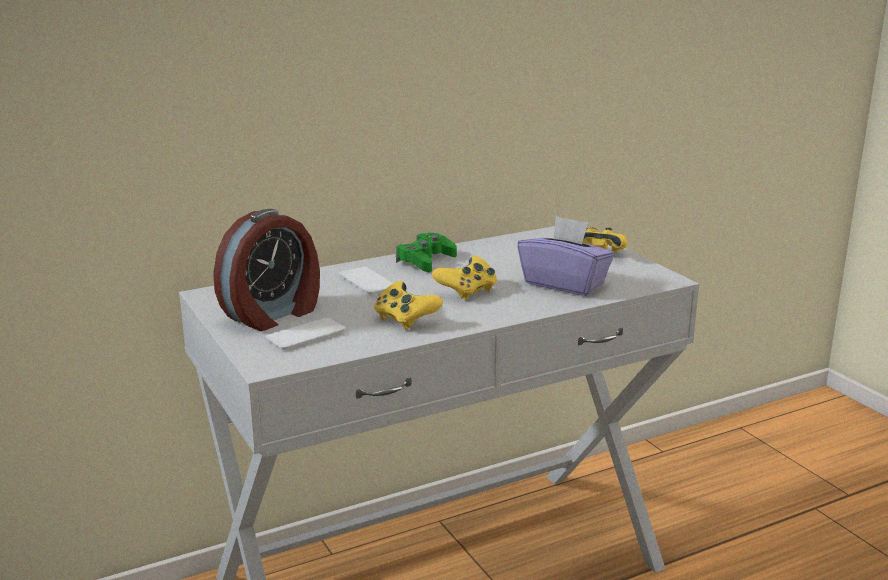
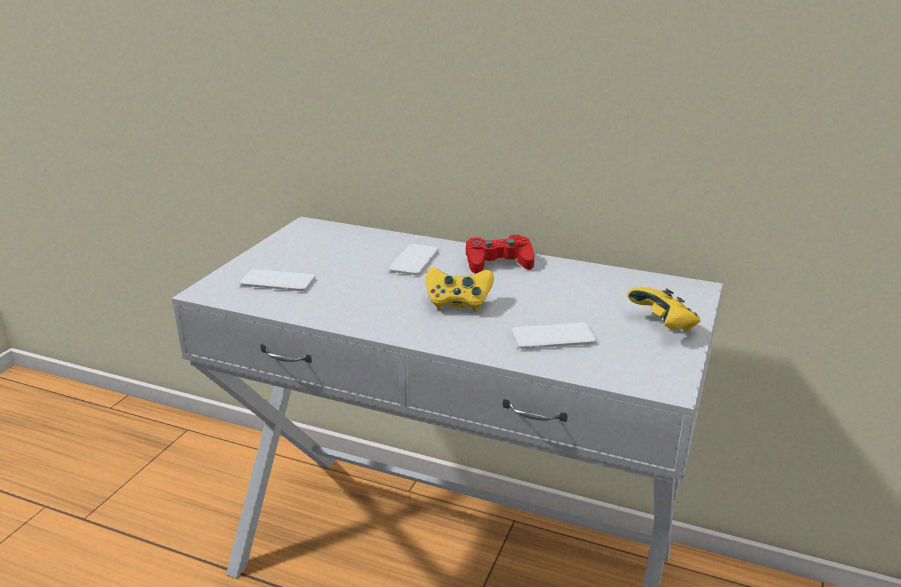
camera: 50 degrees right, 5 degrees up
(273, 314) = (301, 257): alarm clock -> none
(405, 320) = (358, 303): yellow game controller -> none
(425, 260) = (498, 262): green game controller -> red game controller
(564, 284) = (553, 337): purple tissue box -> phone

